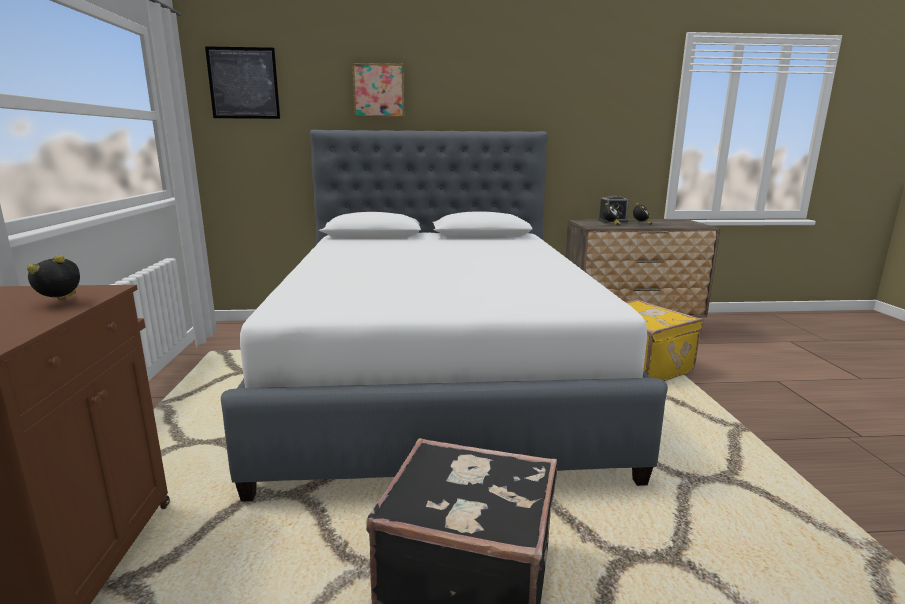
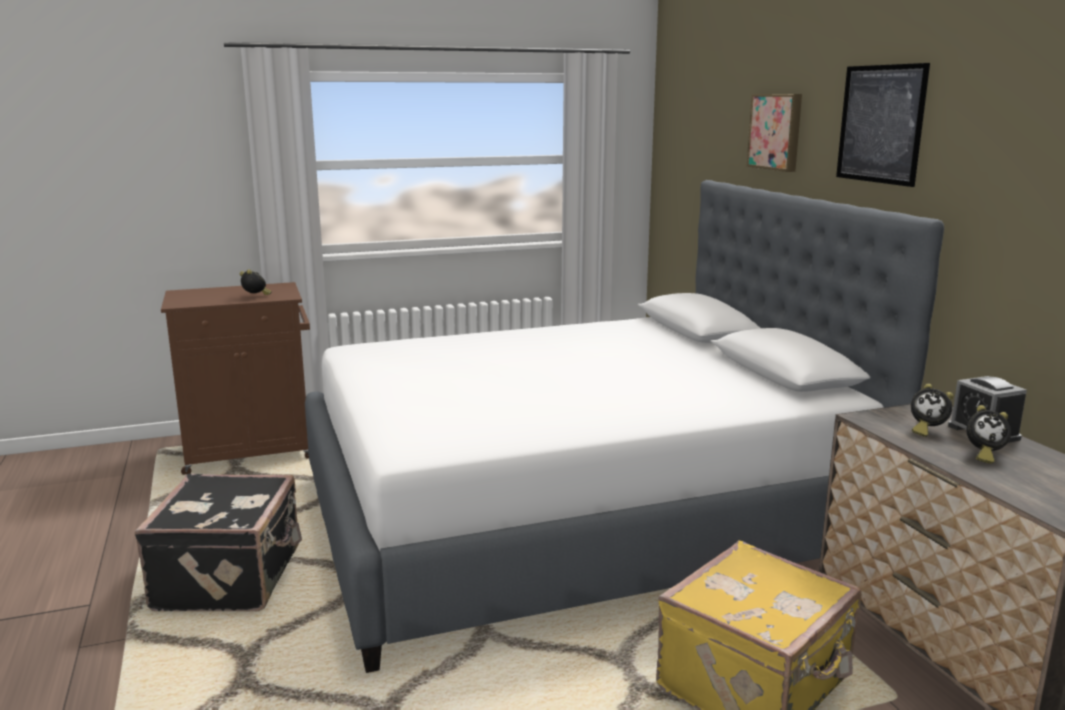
camera: 75 degrees right, 0 degrees up
(243, 83) = (683, 119): picture -> picture (880, 124)

